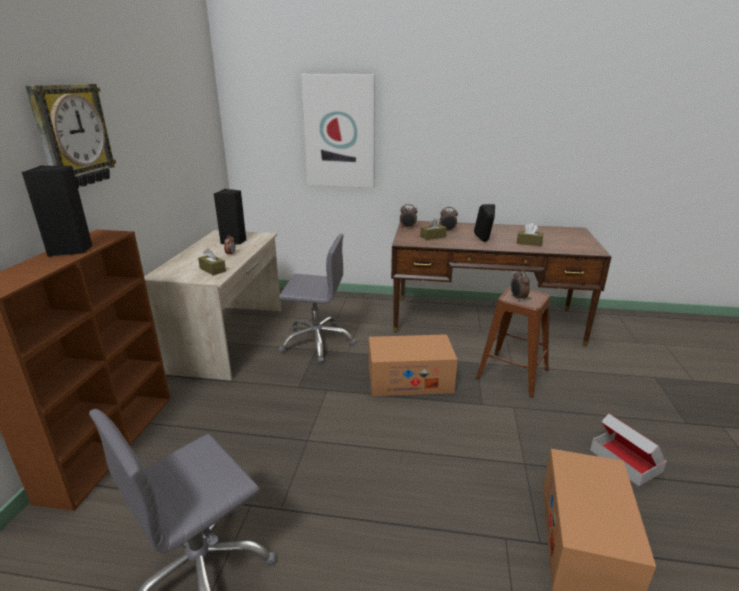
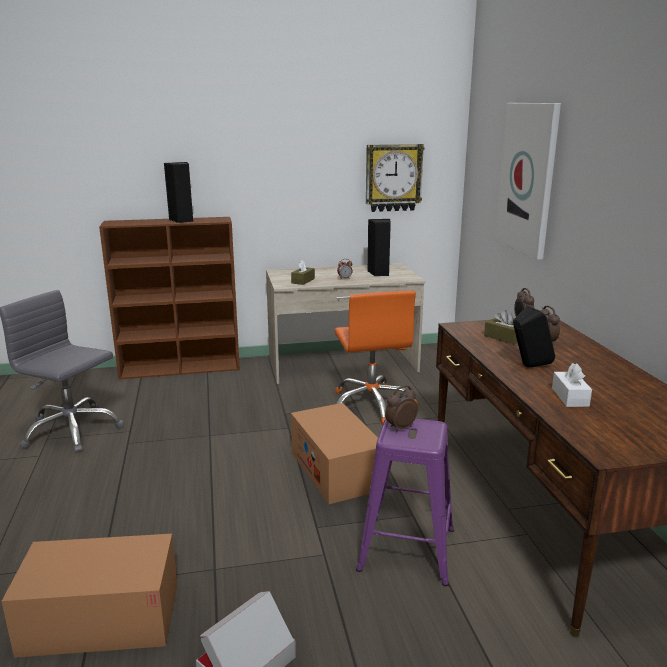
camera: 70 degrees right, 5 degrees down
(72, 136) = (229, 147): wall clock -> wall clock (393, 178)
(317, 342) = (371, 404): grey office chair -> orange office chair
(511, 374) = (406, 548): brown stool -> purple stool
(529, 243) = (570, 397): brown tissue box -> white tissue box

